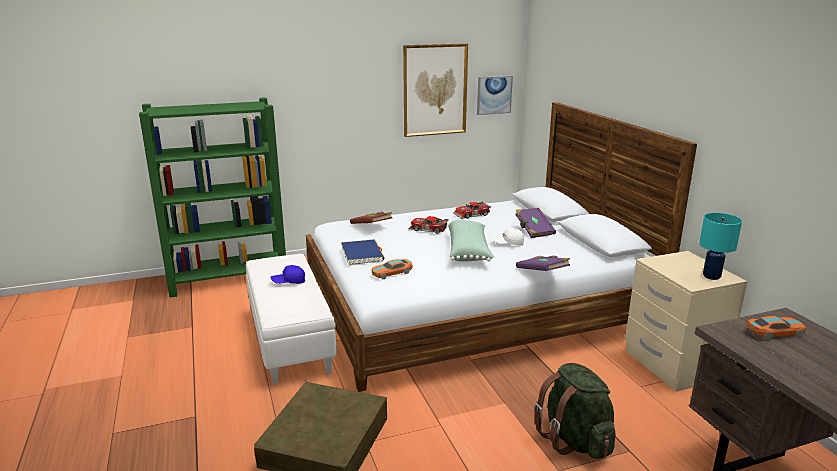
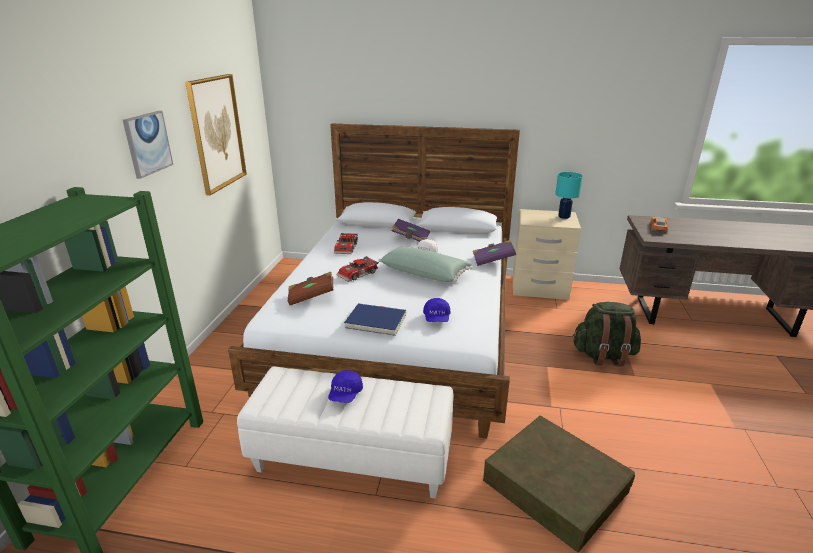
camera: 60 degrees left, 5 degrees up
(392, 273) = (437, 318): toy car -> blue cap
(494, 95) = (253, 128): picture -> picture (147, 143)

